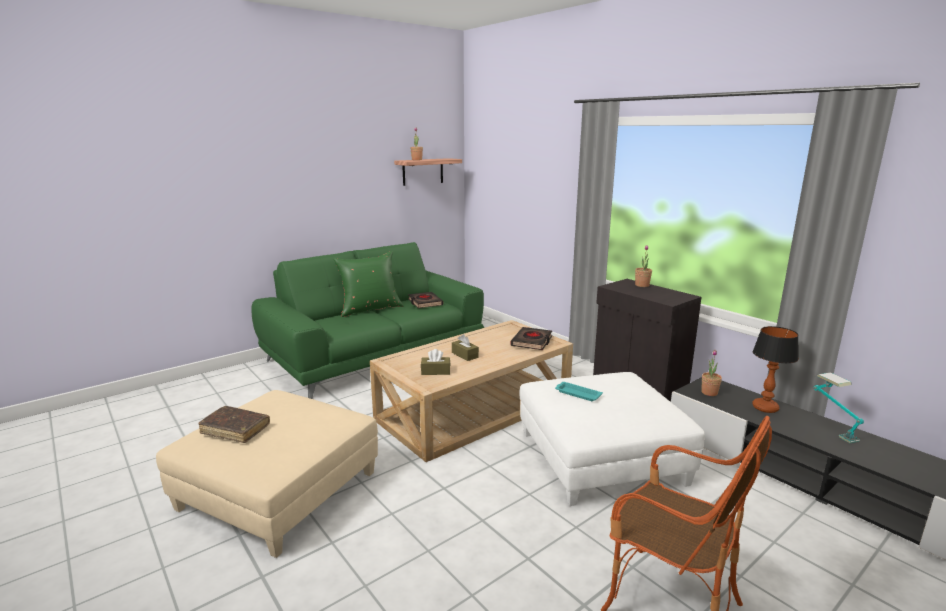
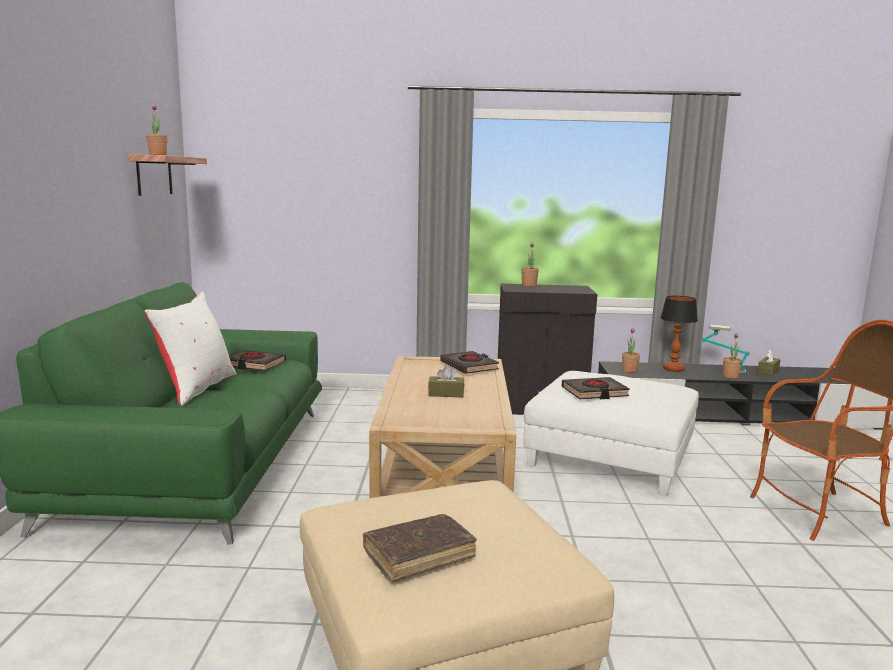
camera: 50 degrees left, 5 degrees down
(370, 309) = (196, 388): green pillow -> white pillow
(435, 371) = (463, 414): brown tissue box -> brown tissue box (768, 371)
(577, 394) = (594, 392): turquoise tray -> black book
(816, 439) = (730, 376): none -> potted plant

